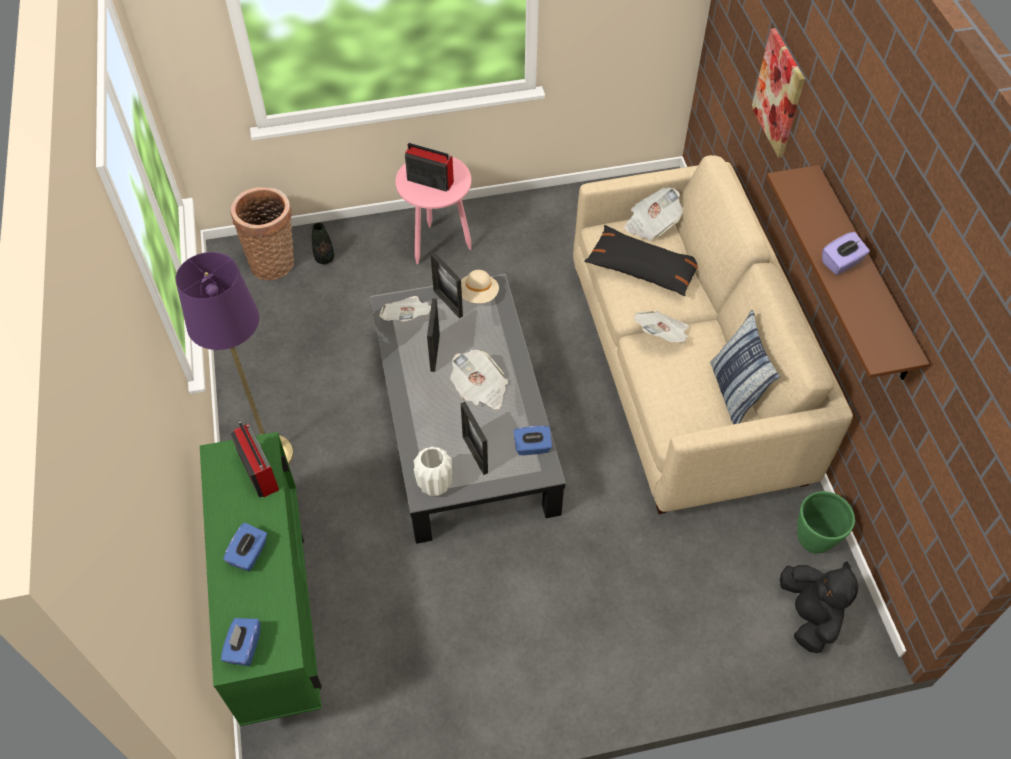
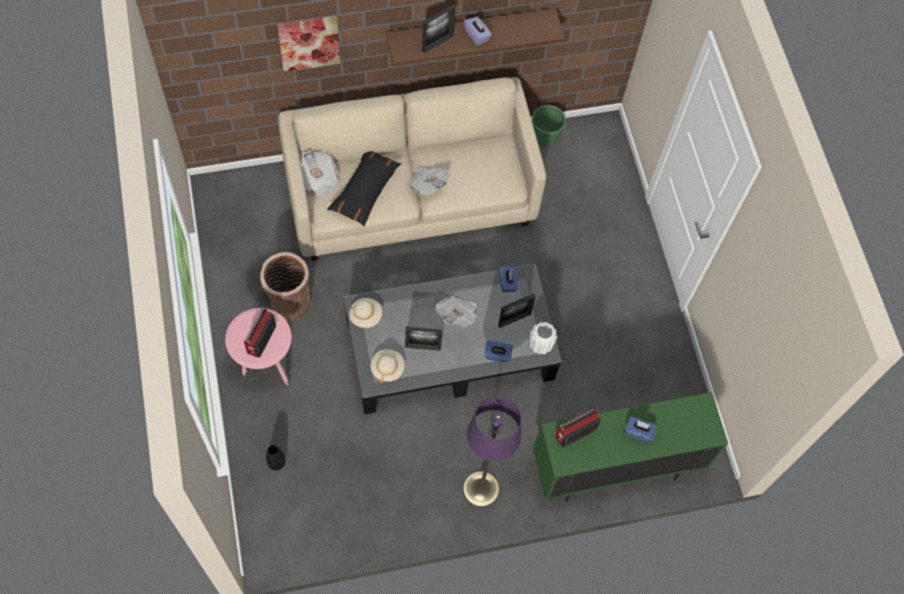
camera: 95 degrees left, 10 degrees up
(244, 647) = (702, 428): blue tissue box -> blue tissue box (497, 355)
(274, 262) = (277, 506): basket -> basket (289, 302)
(407, 318) = (387, 368): newspaper -> beige hat
(448, 303) = (373, 338): picture frame -> picture frame (437, 43)
(734, 392) = (478, 147): pillow -> none
(808, 615) = (596, 150): black plush toy -> none

